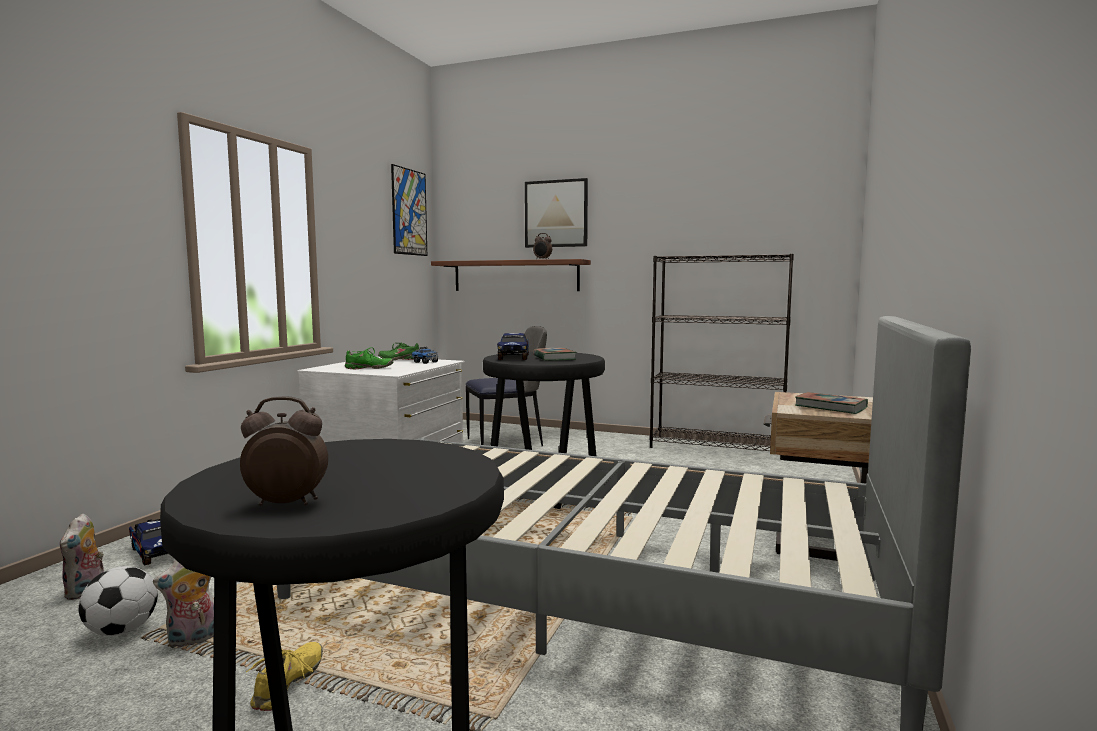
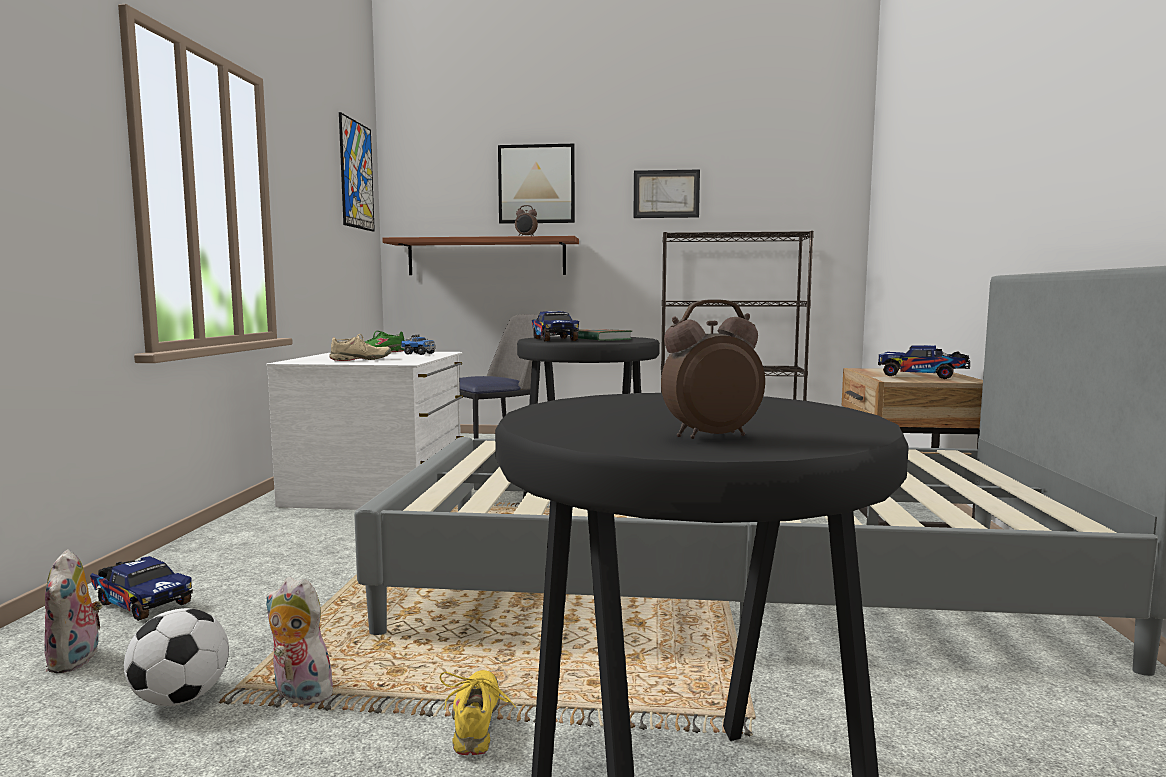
camera: 15 degrees left, 0 degrees up
(193, 640) = (298, 695): plush toy -> plush toy turned 75 degrees clockwise
(369, 368) = (360, 359): green shoe -> beige shoe
(666, 219) = (666, 194): none -> picture
(830, 407) = (923, 376): book -> toy truck

